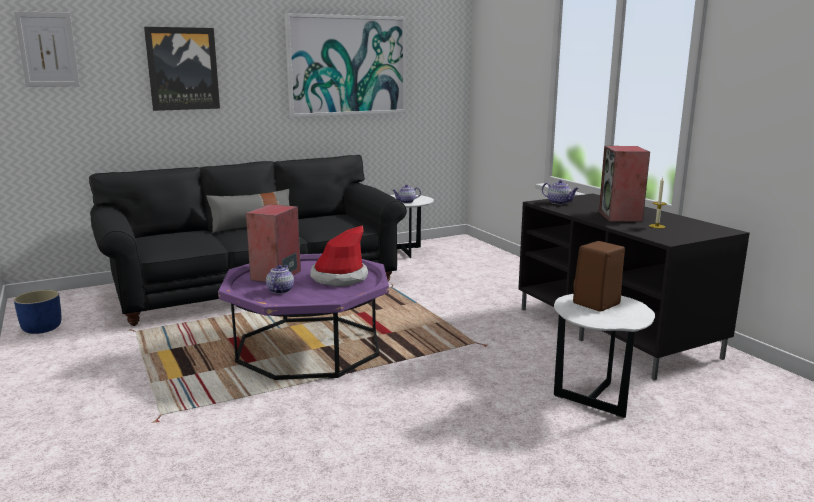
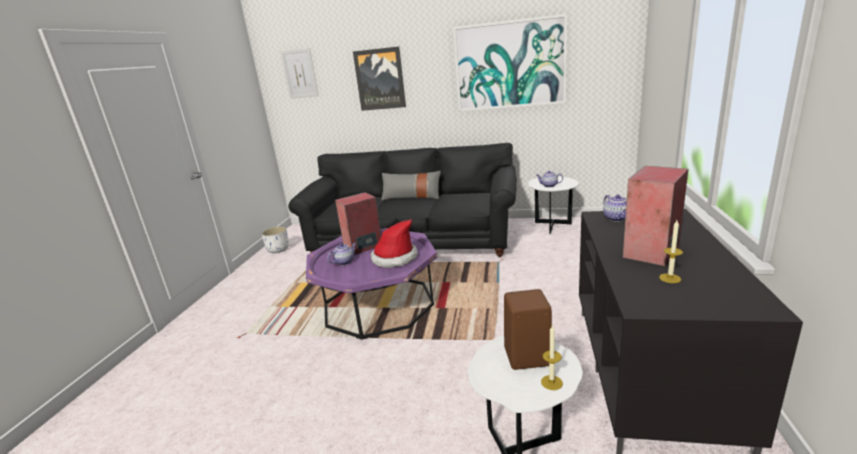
camera: 40 degrees right, 5 degrees up
(42, 328) = (279, 250): blue planter -> white planter
(634, 311) = (551, 382): none -> candle

